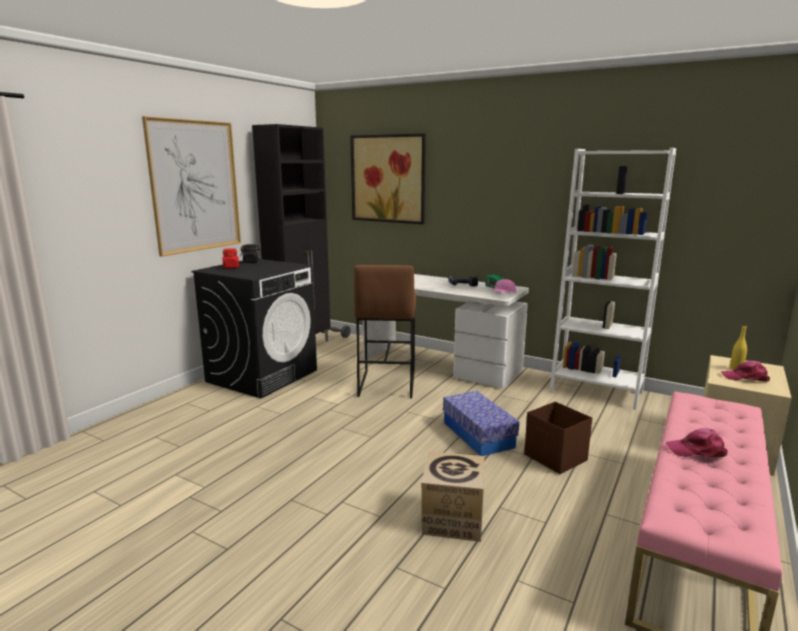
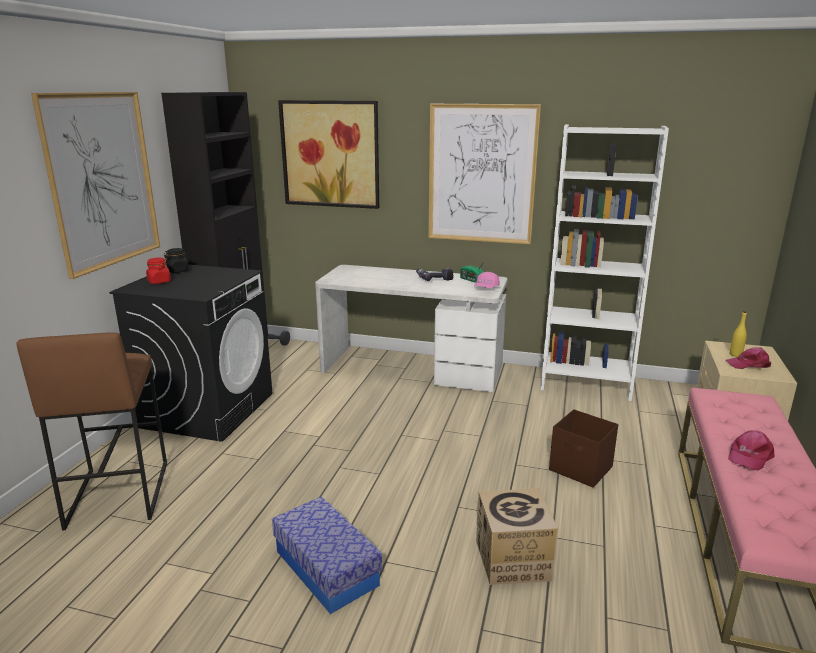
camera: 15 degrees left, 5 degrees up
(386, 384) = (363, 402): brown stool -> brown stool (117, 494)
(478, 434) = (492, 453): storage box -> storage box (326, 568)
(509, 195) = (481, 174): none -> picture
(697, 450) = (749, 456): pink cap -> pink cap turned 45 degrees counterclockwise

